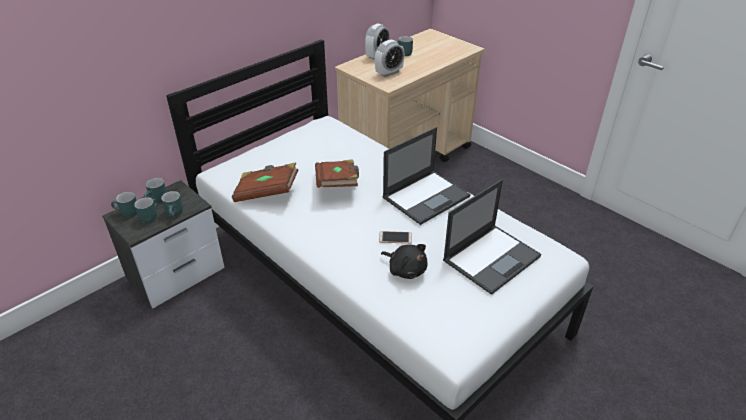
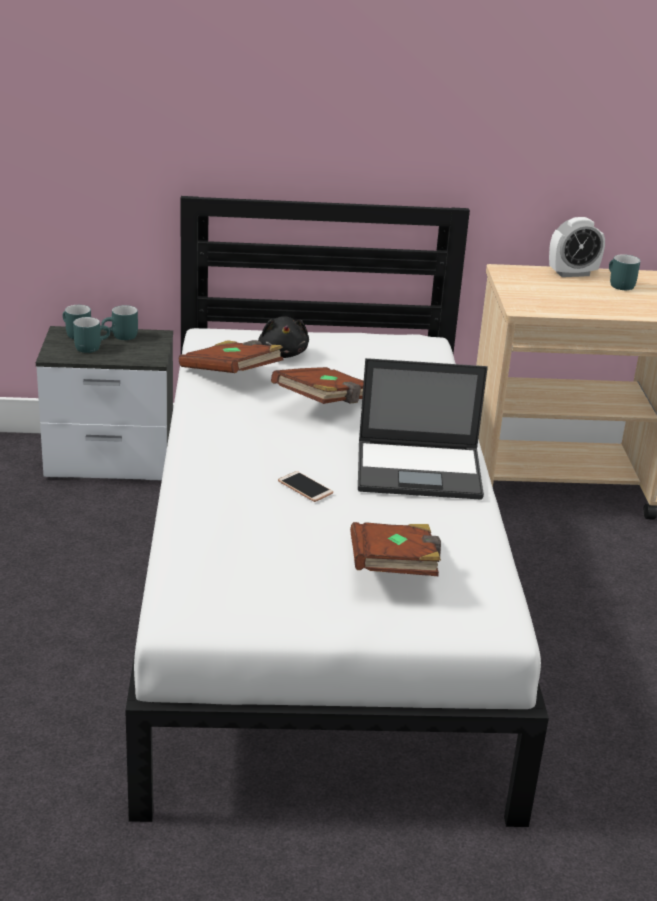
camera: 40 degrees right, 10 degrees down
(175, 213) = (119, 357): turquoise mug -> none
(389, 73) = (551, 297): alarm clock -> none
(406, 269) = (263, 521): black plush toy -> black plush toy (283, 353)
(492, 257) = (394, 570): laptop -> brown book

